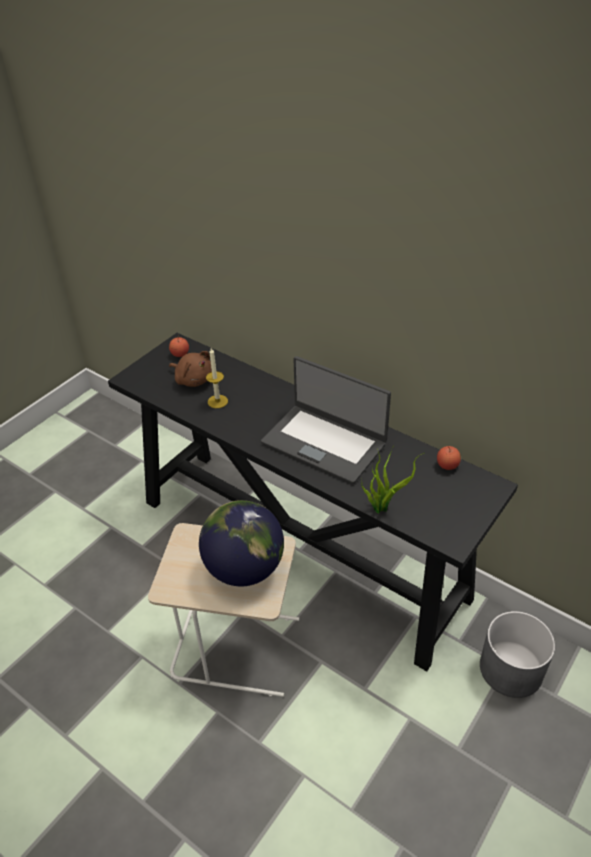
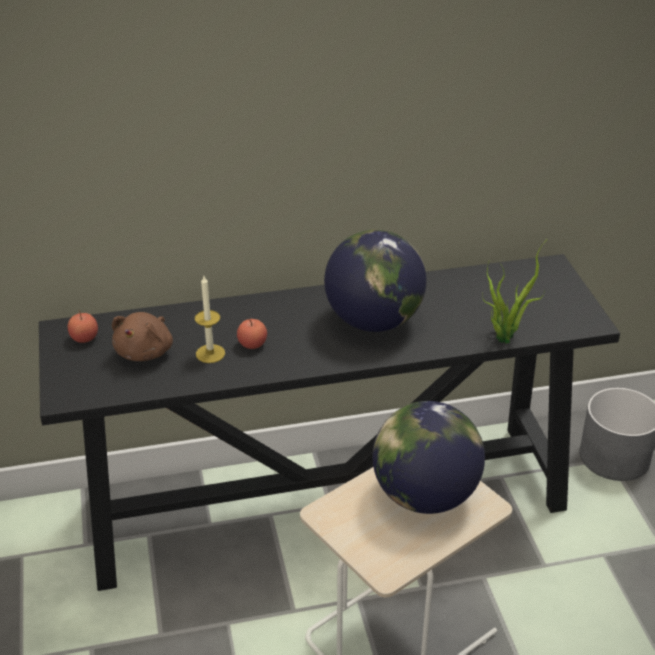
camera: 50 degrees left, 5 degrees down
(193, 379) = (146, 351): brown plush toy -> brown plush toy turned 120 degrees clockwise
(324, 442) = (374, 320): laptop -> globe
(447, 465) = (497, 273): apple -> apple (252, 344)

